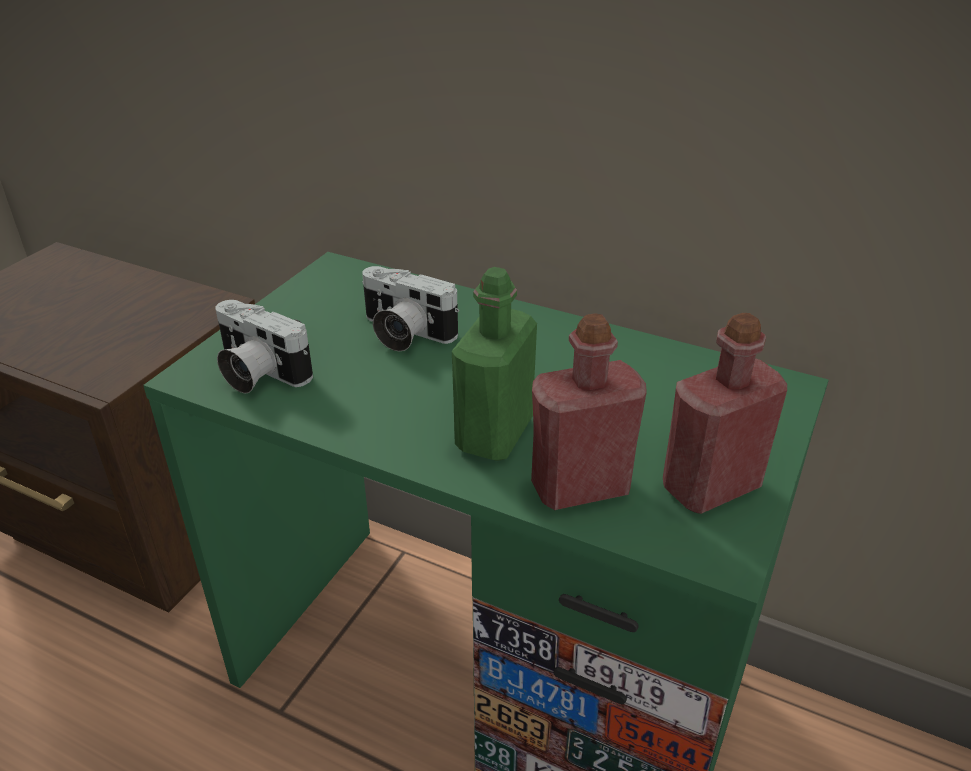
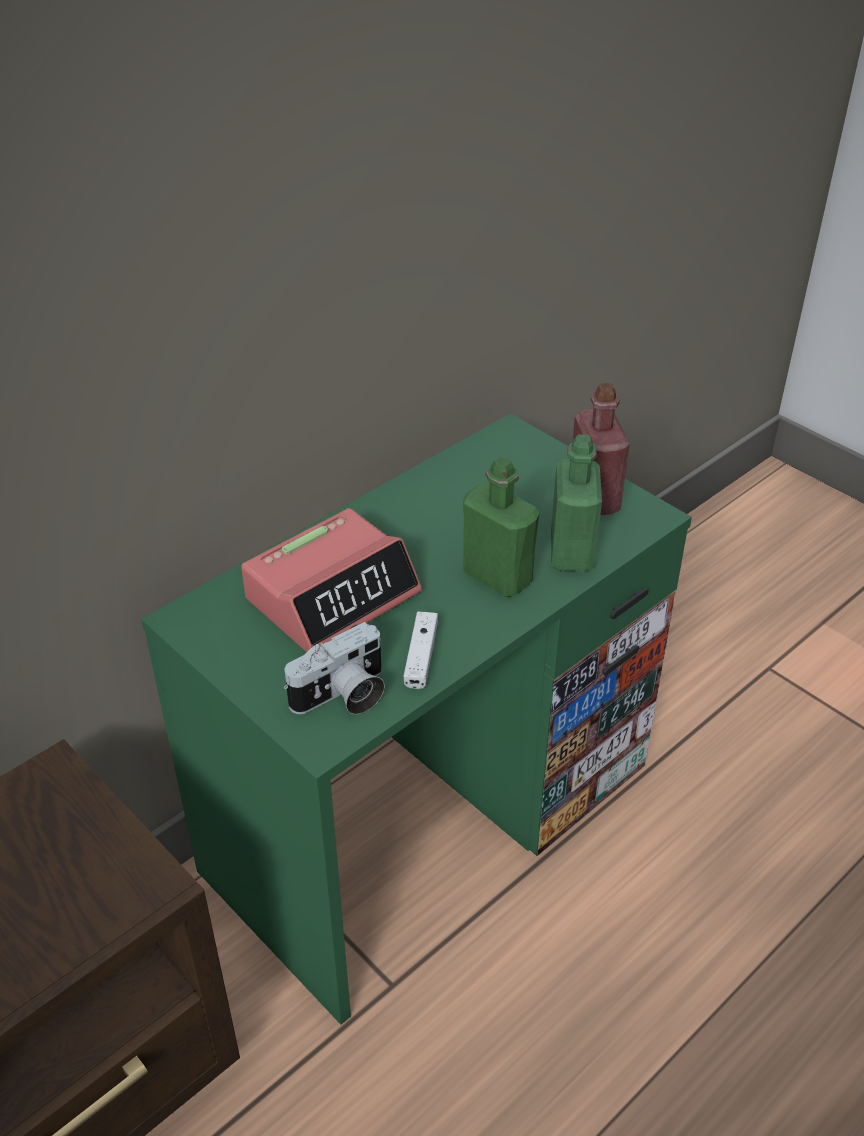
camera: 70 degrees left, 5 degrees up
(332, 408) = (421, 657): none -> white game controller
(403, 333) = (333, 595): camera -> alarm clock
(580, 487) = (571, 552): red bottle -> green bottle

